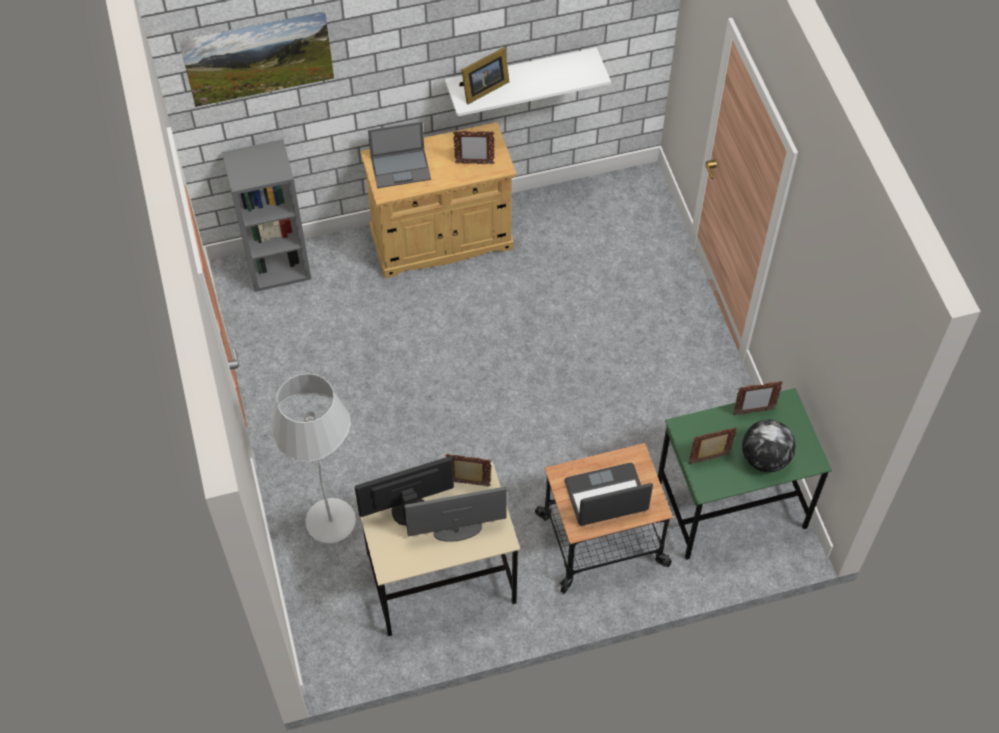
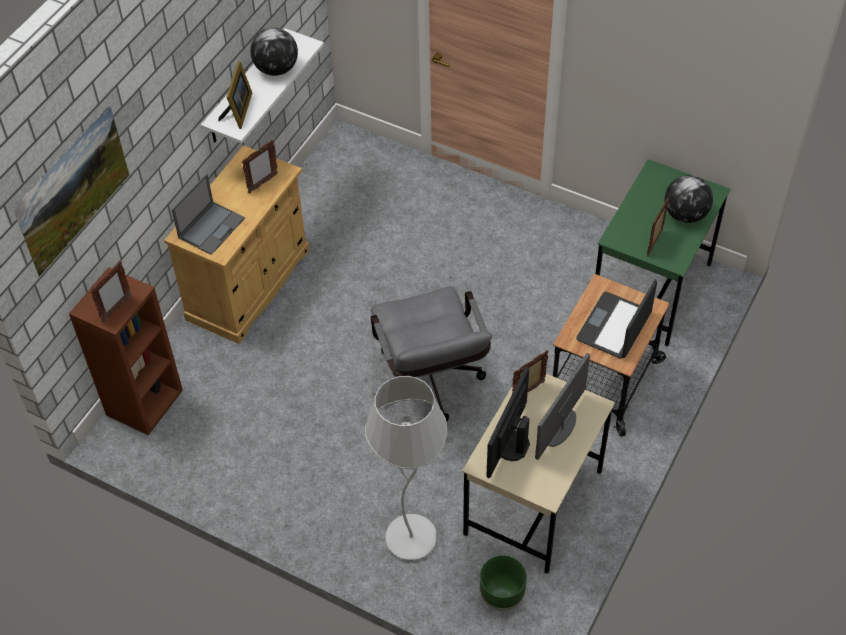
camera: 45 degrees left, 5 degrees down
(279, 265) = (144, 401): grey bookcase -> brown bookcase
(339, 621) = (501, 597): none -> green planter
(474, 427) = (430, 387): none -> grey office chair
(549, 76) = (276, 69): none -> globe
(753, 412) = (643, 193): picture frame -> picture frame (116, 309)

